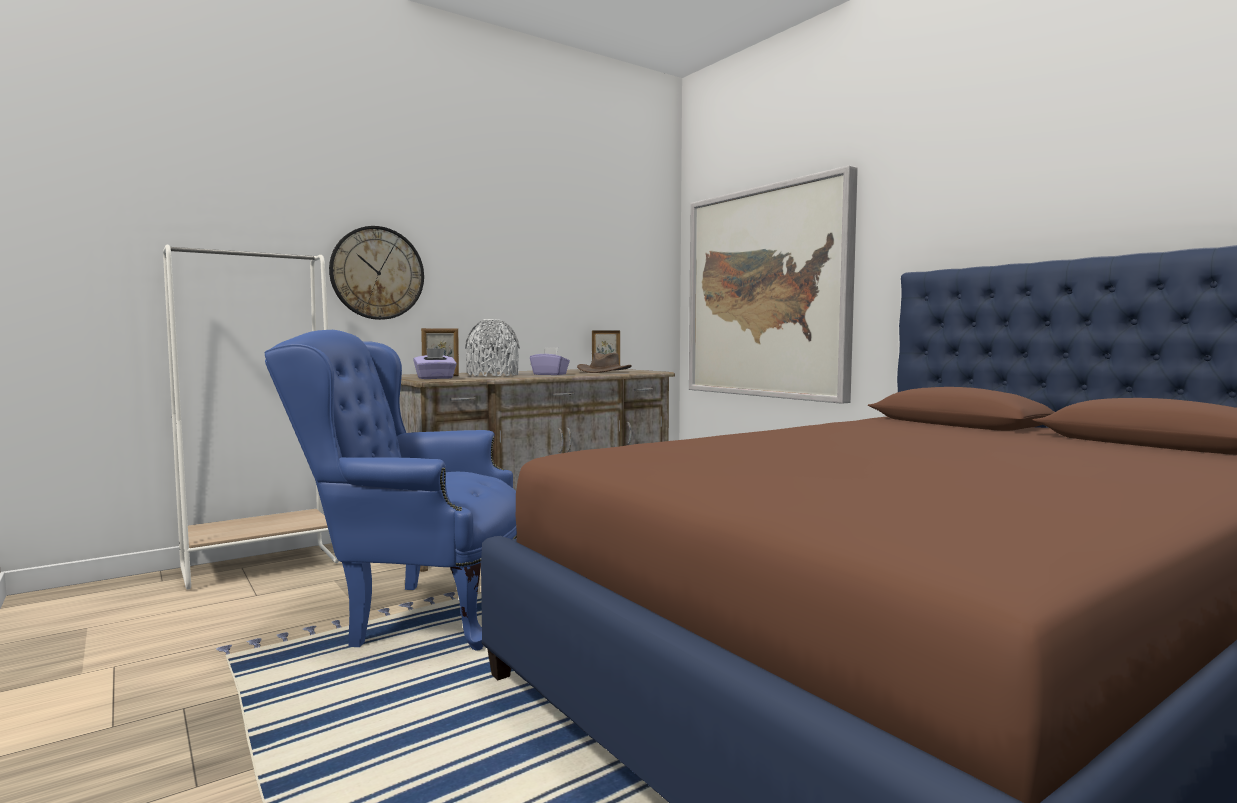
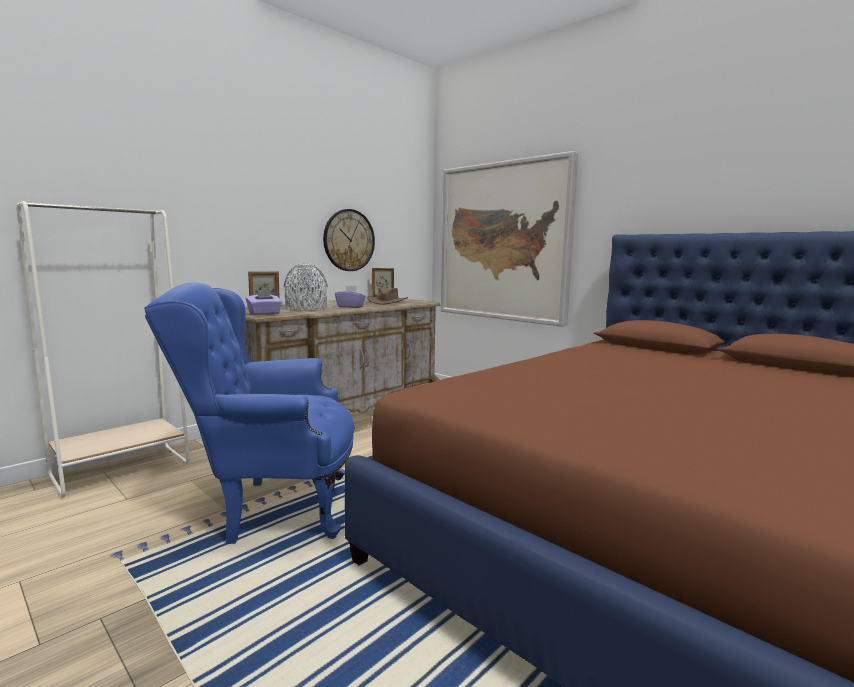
camera: 10 degrees left, 5 degrees up
(377, 273) = (205, 223): wall clock -> wall clock (349, 240)

